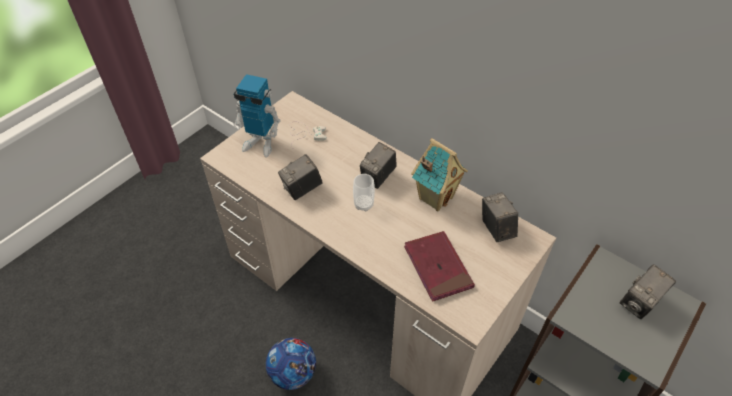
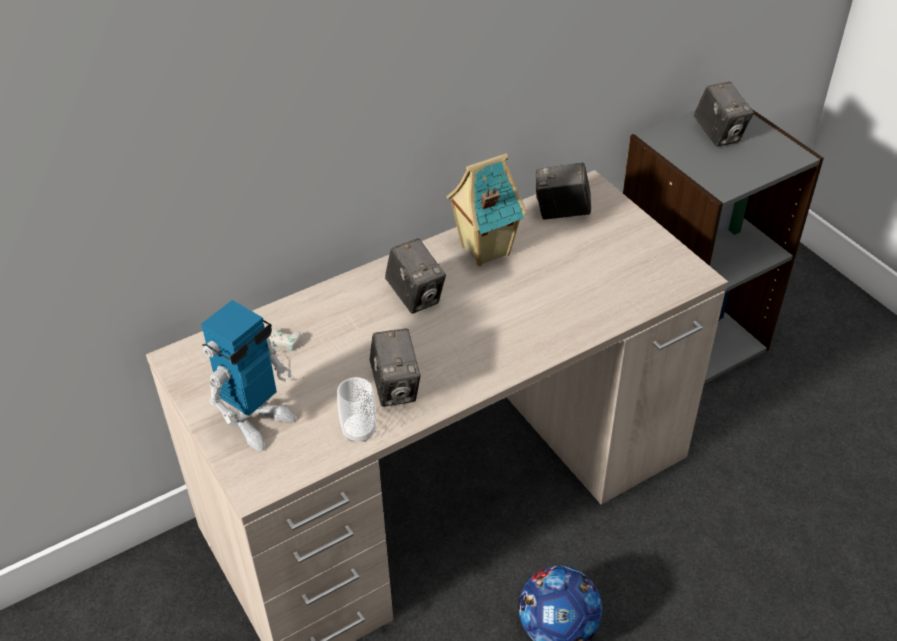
camera: 70 degrees left, 5 degrees down
(363, 204) = (461, 325): cup -> cup (359, 431)
(437, 267) = (603, 281): red book -> none

